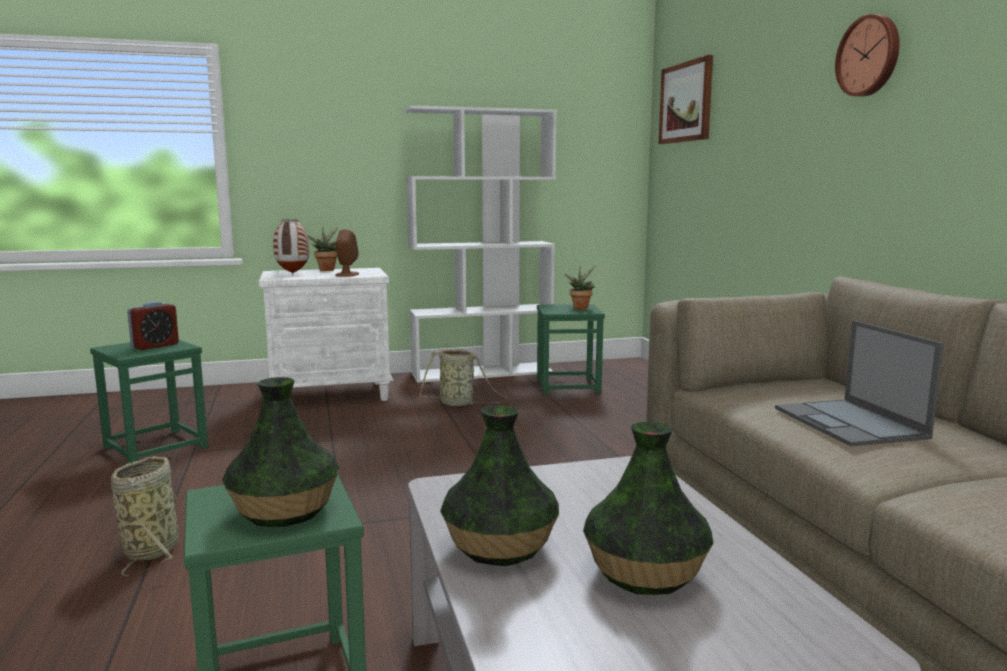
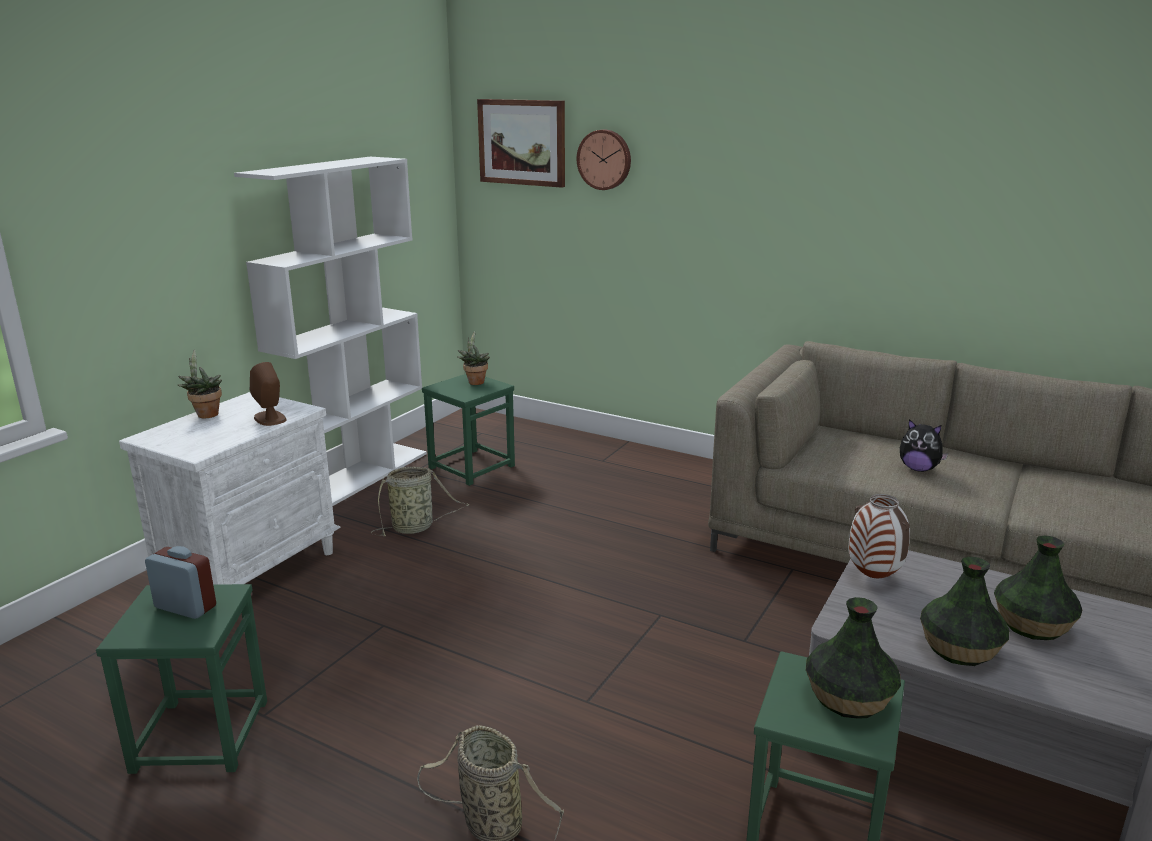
camera: 45 degrees left, 10 degrees up
(155, 346) = (185, 607): alarm clock -> alarm clock turned 60 degrees counterclockwise
(293, 273) = (185, 434): vase -> vase (874, 577)
(850, 423) = (918, 469): laptop -> plush toy
(869, 56) = (780, 148): wall clock -> wall clock (605, 159)

